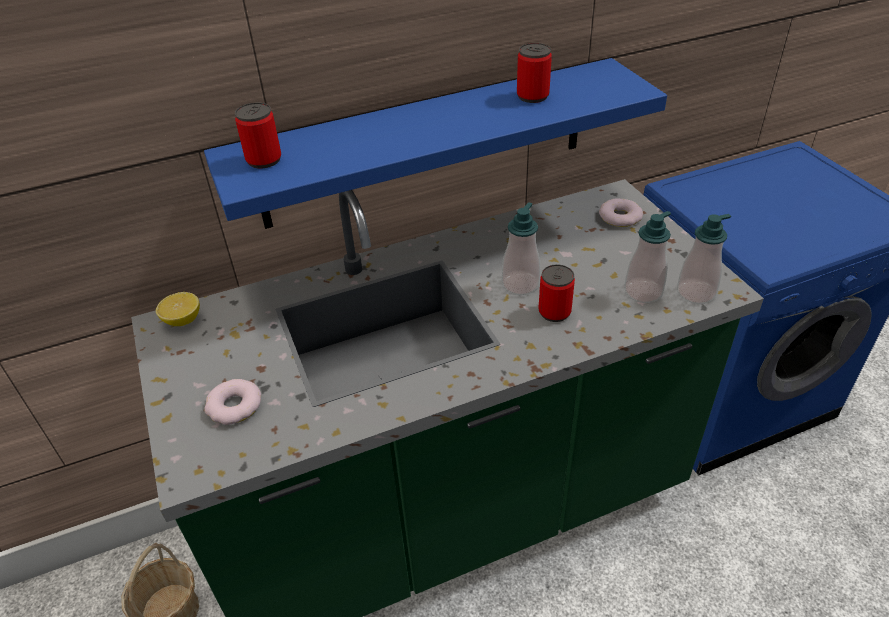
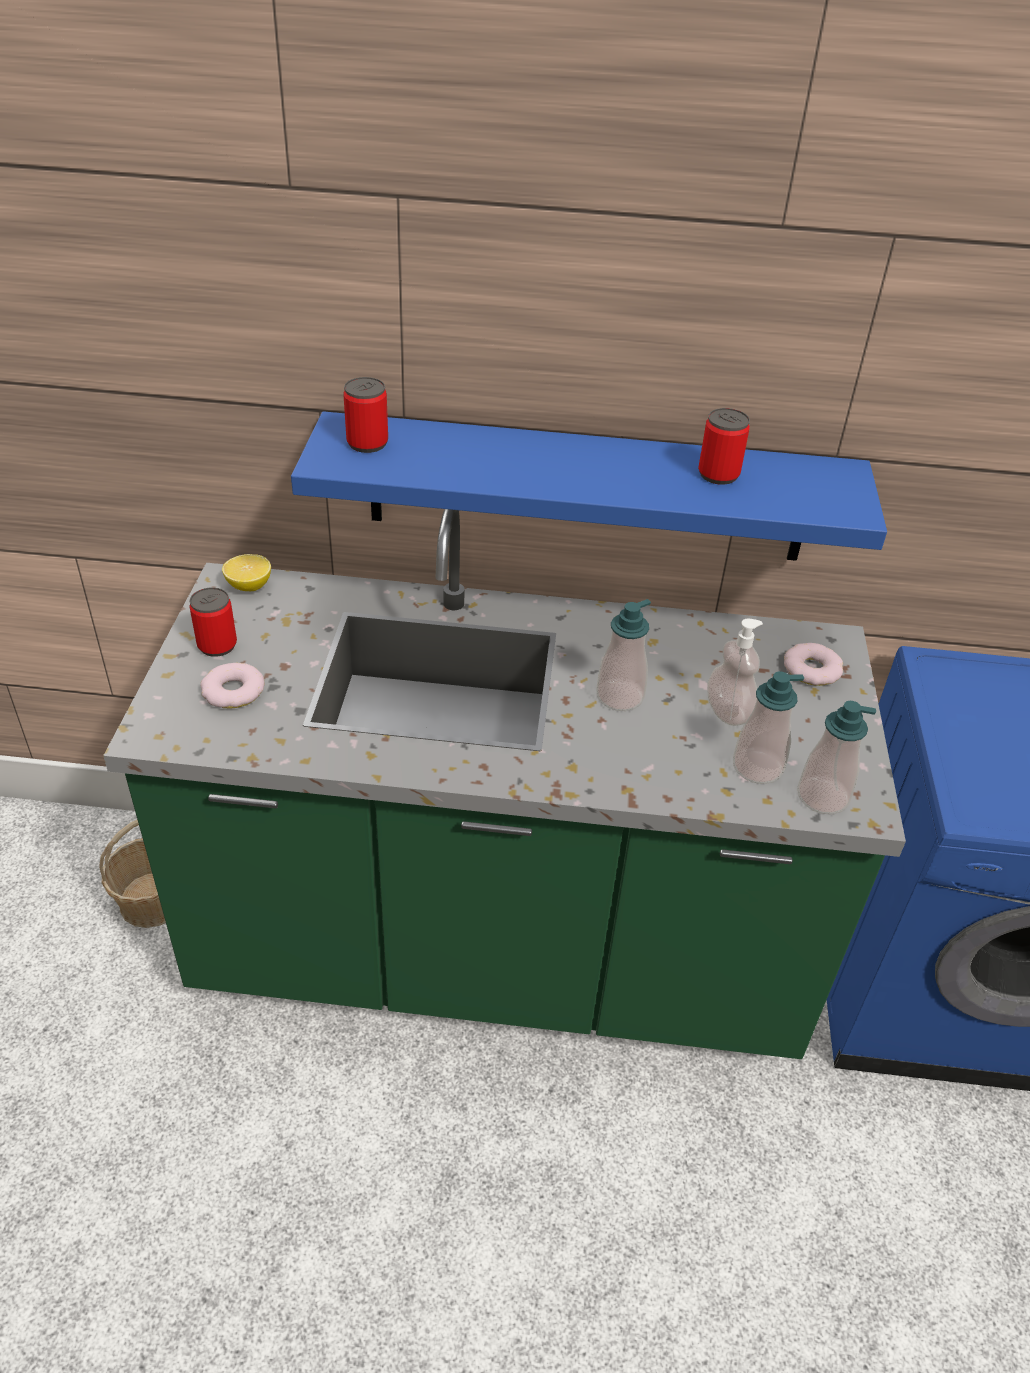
camera: 25 degrees right, 0 degrees up
(554, 312) = (631, 743): can -> can (217, 645)
(595, 265) = (728, 712): none -> soap dispenser

